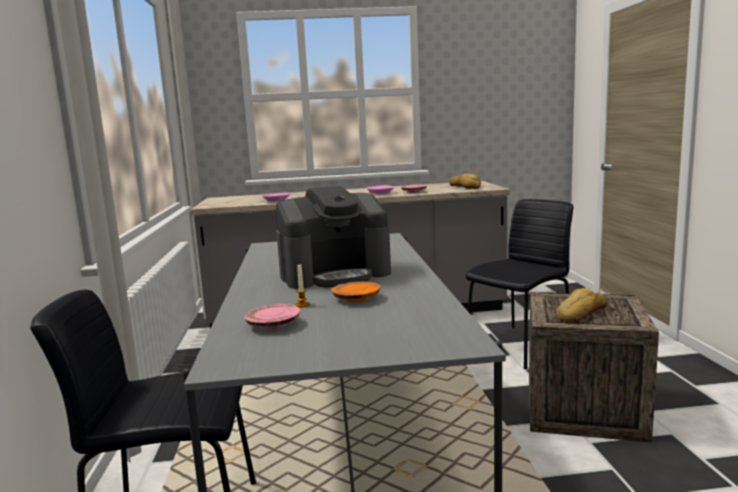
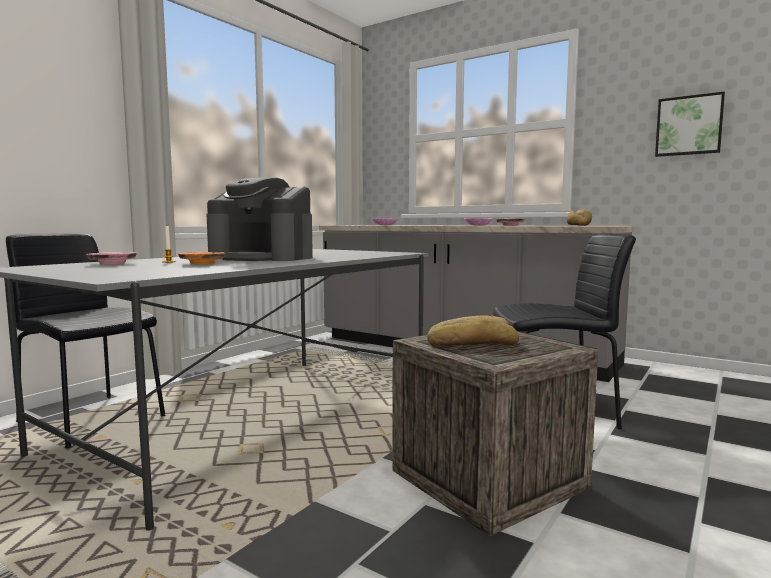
camera: 40 degrees right, 5 degrees down
(505, 99) = (689, 126): none -> picture

